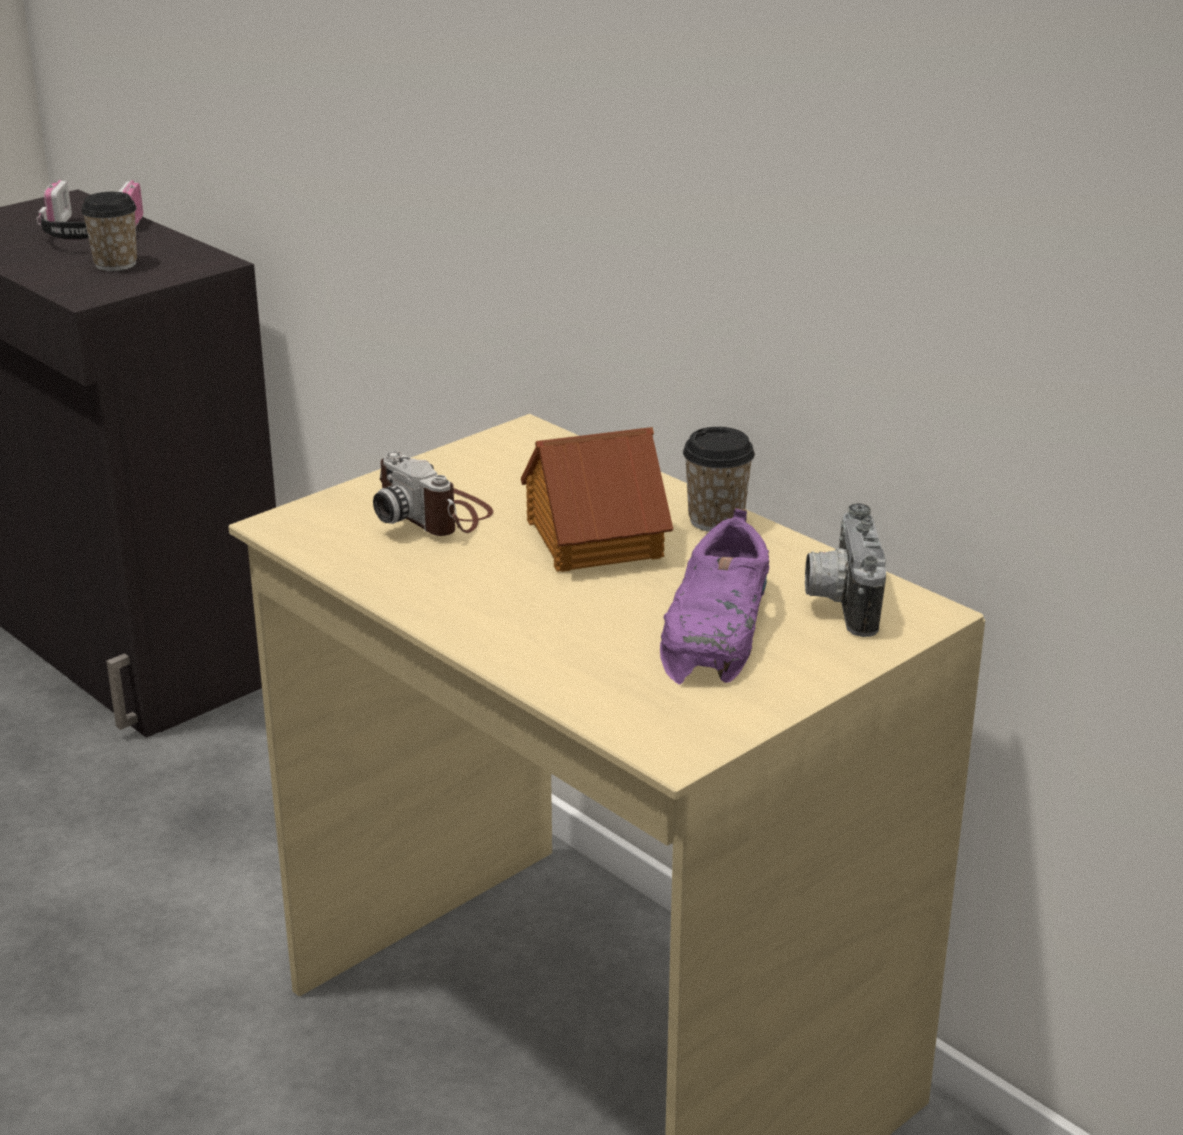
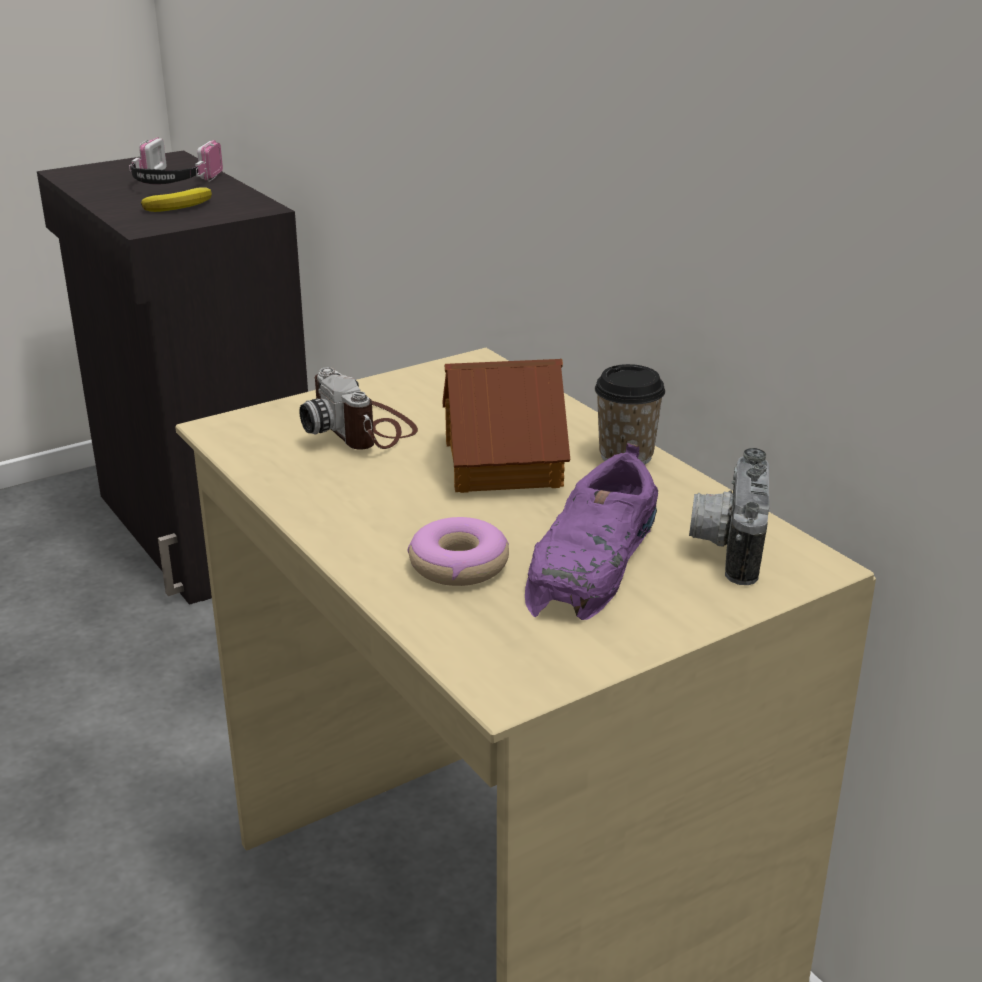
camera: 10 degrees right, 0 degrees up
(115, 264) = (182, 205): cup -> banana
(588, 642) = (459, 565): none -> donut

